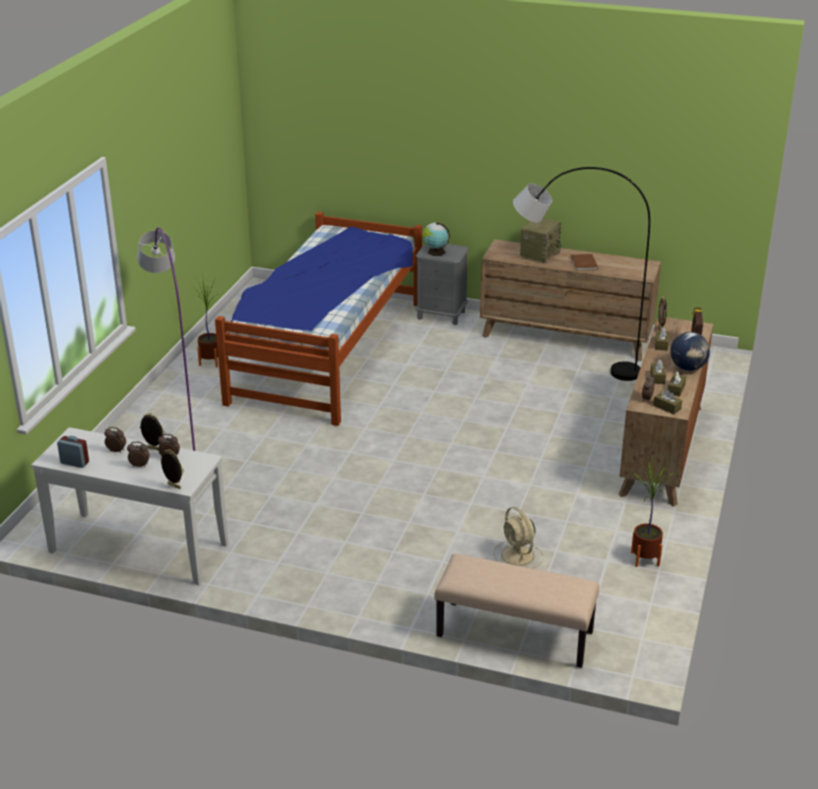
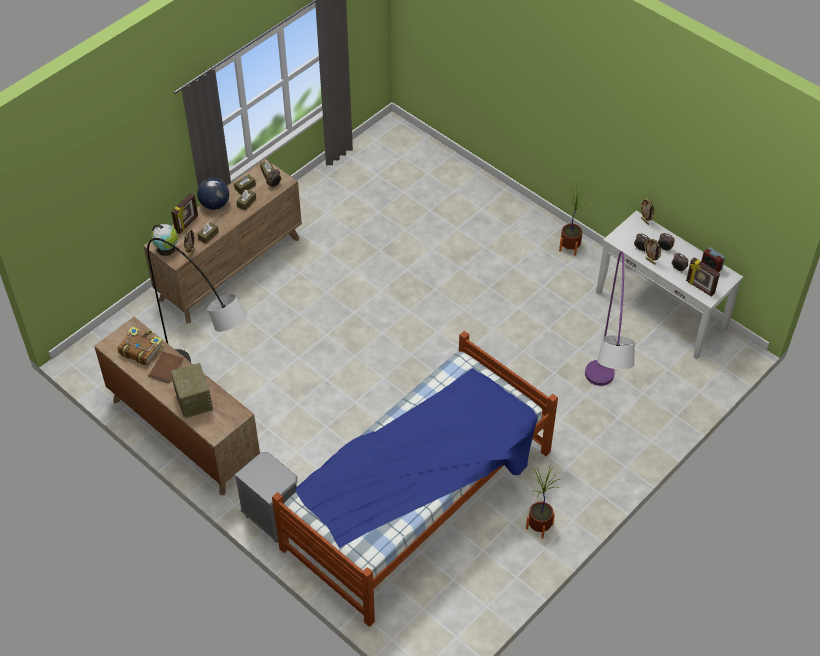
camera: 155 degrees left, 20 degrees up
(86, 440) = (699, 287): none -> picture frame
(435, 252) = (275, 476): globe -> globe (167, 249)
(514, 635) = (447, 165): beige bench -> none
(518, 556) = (405, 215): beige fan -> none
(539, 254) = (193, 400): radio -> radio turned 105 degrees clockwise
(619, 267) = (141, 350): none -> book
(645, 559) = (327, 186): potted plant -> potted plant (570, 247)

